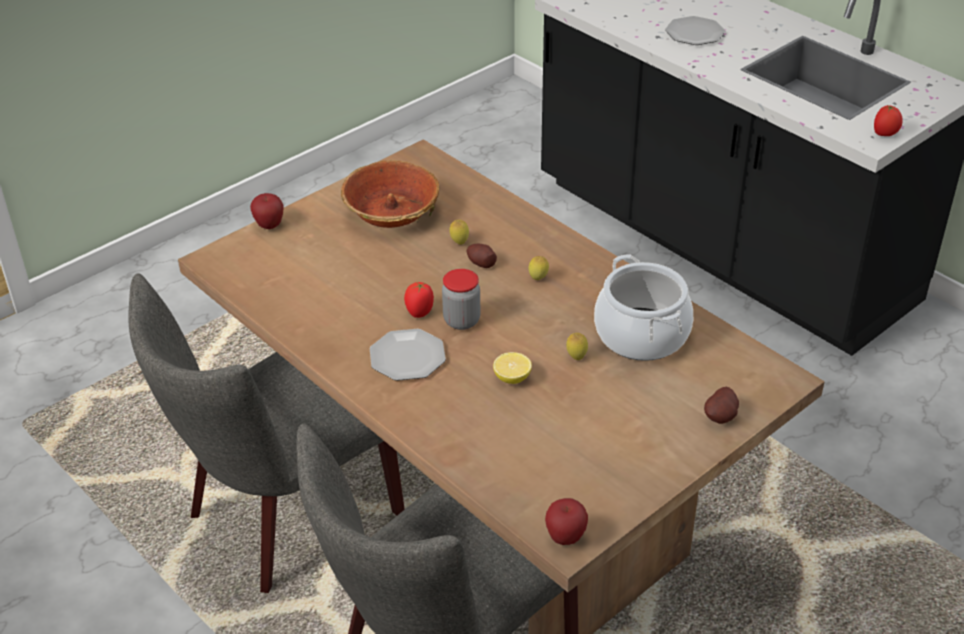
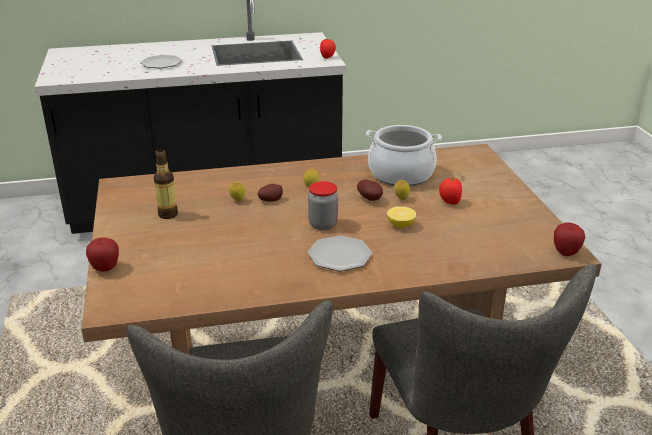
camera: 60 degrees left, 10 degrees down
(391, 213) = (168, 214): bowl -> bottle
(420, 312) = (295, 237): tomato -> tomato (449, 202)
(721, 417) = (494, 176): potato -> potato (370, 199)

